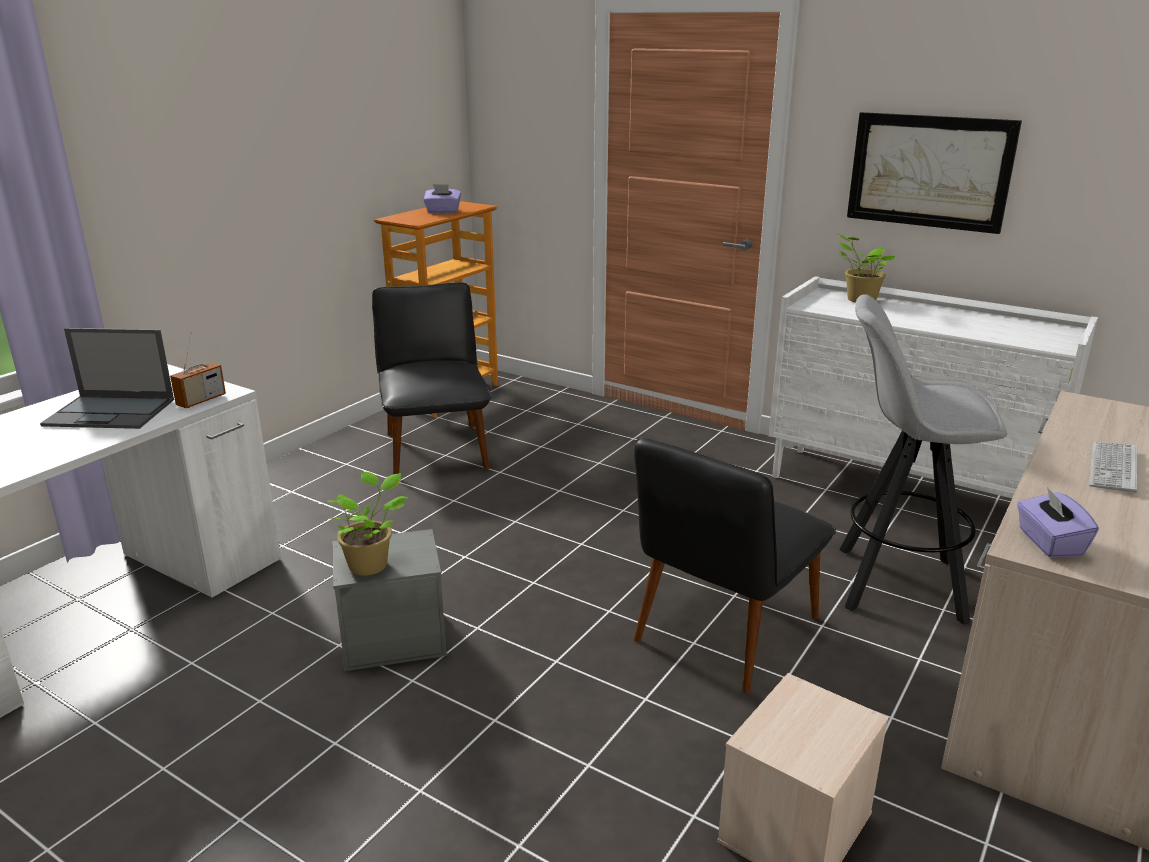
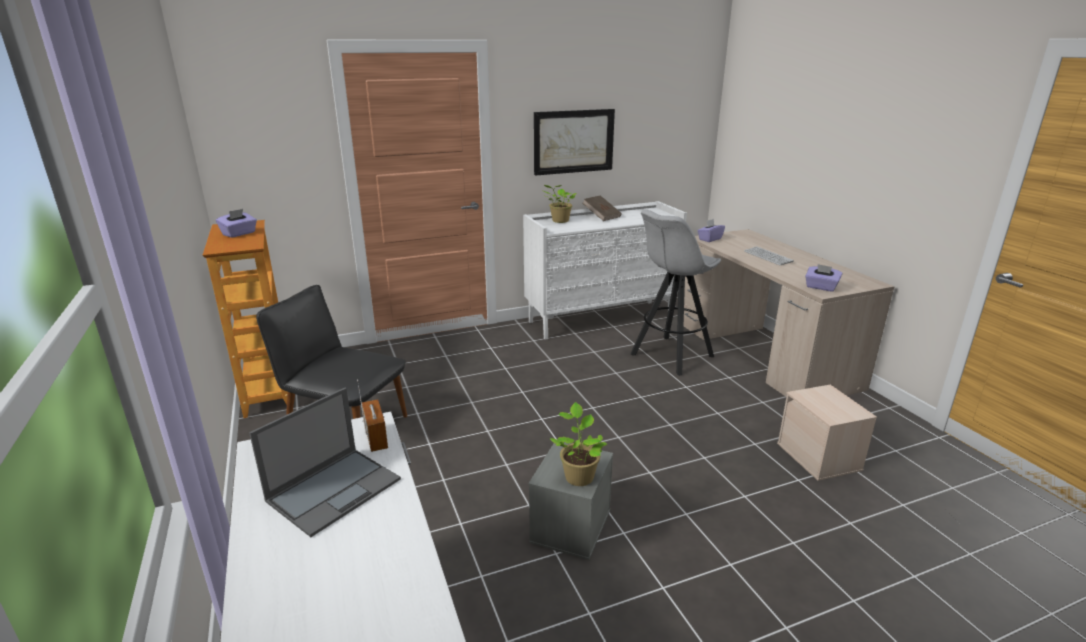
camera: 55 degrees left, 0 degrees up
(727, 629) = (667, 410): black chair -> none
(942, 312) = (601, 216): none -> brown book
(1089, 407) = (709, 239): none -> purple tissue box

